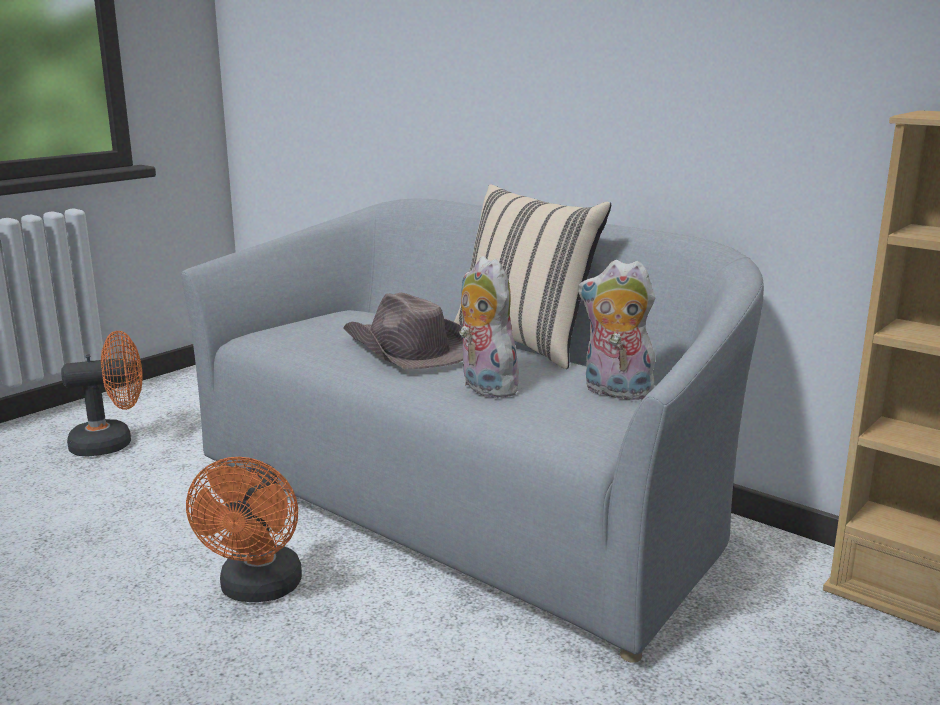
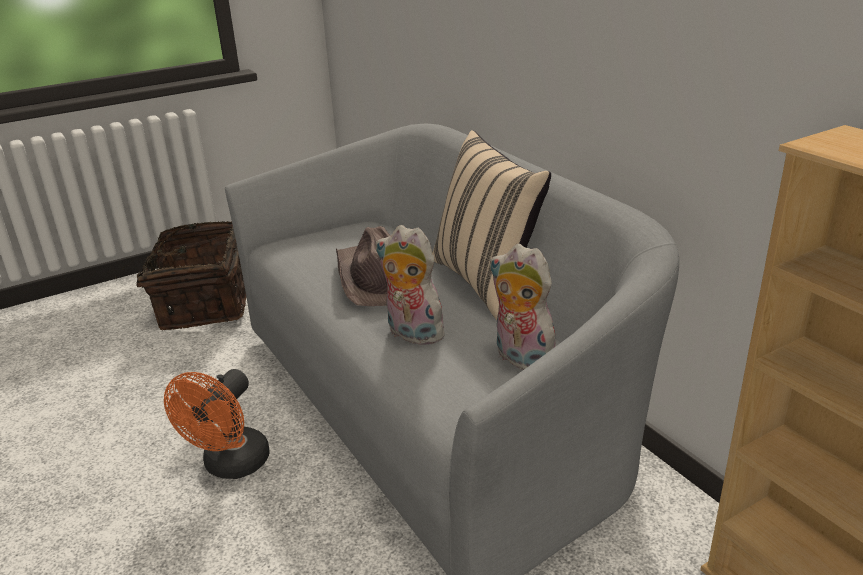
camera: 20 degrees right, 10 degrees up
(112, 443) = (203, 303): orange fan -> basket
(484, 387) = (411, 334): plush toy -> plush toy turned 45 degrees counterclockwise

